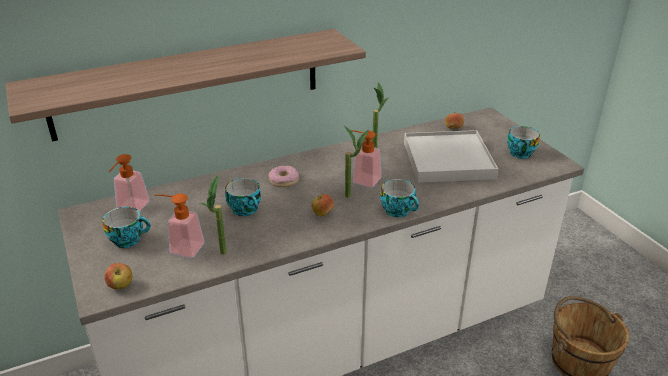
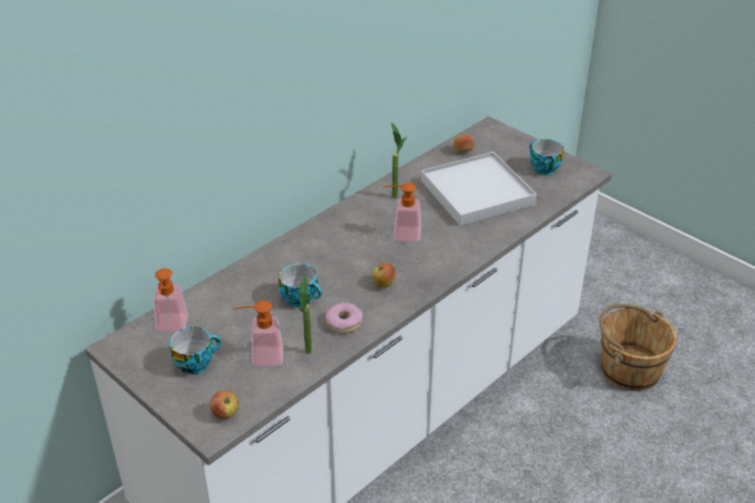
camera: 20 degrees left, 5 degrees up
(189, 83) = (206, 170): shelf -> none
(284, 180) = (319, 255): donut -> donut (344, 322)
(353, 196) = (404, 256): potted plant -> none
(399, 210) = (458, 262): cup -> none

